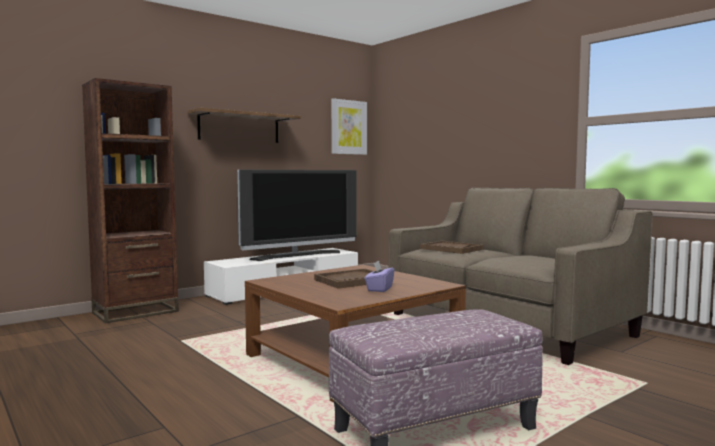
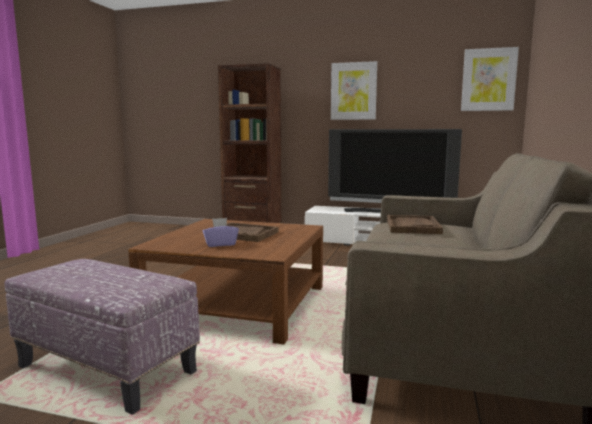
camera: 55 degrees right, 5 degrees up
(239, 127) = (353, 91): shelf -> picture

